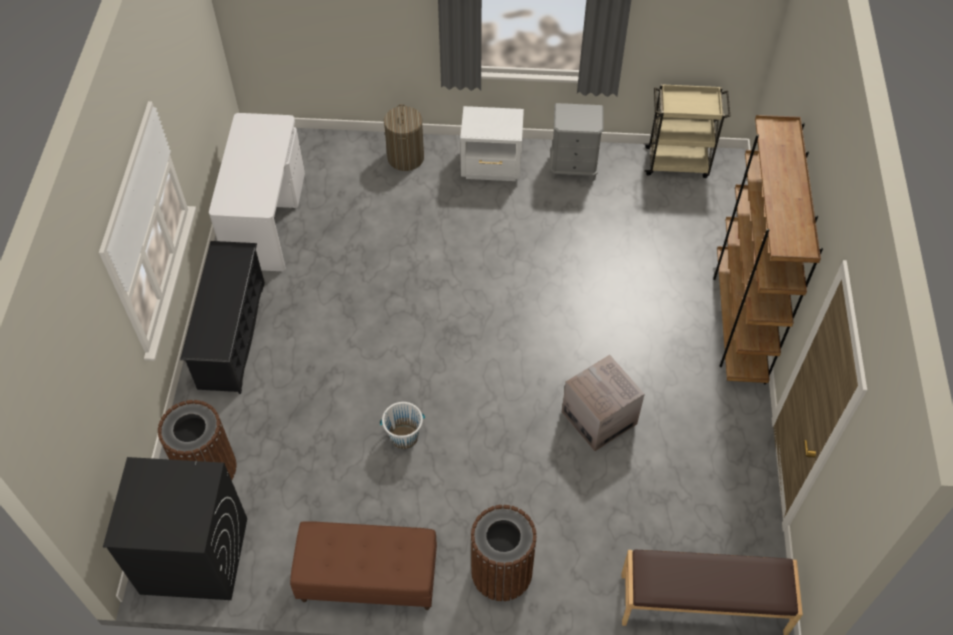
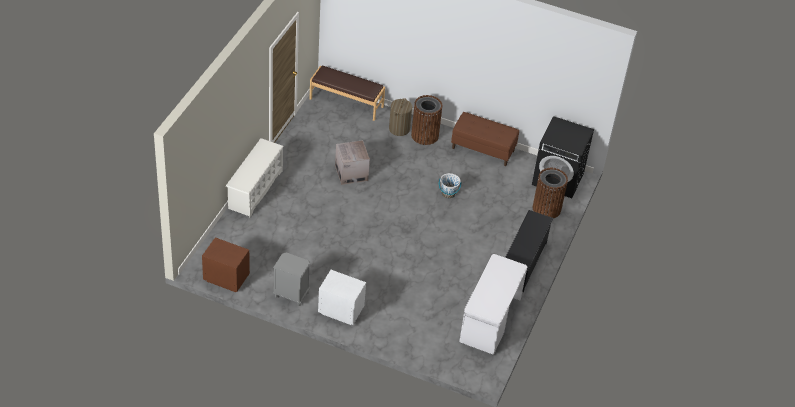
camera: 165 degrees left, 10 degrees down
(405, 157) = (392, 333): laundry basket -> laundry basket (399, 129)
(678, 162) = (226, 278): beige cart -> brown nightstand
(738, 323) = (255, 189): brown bookcase -> white shoe rack

